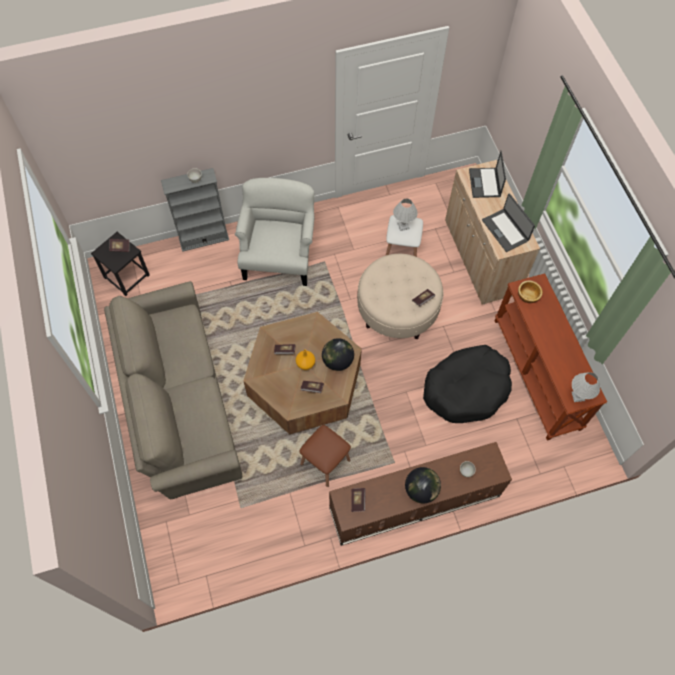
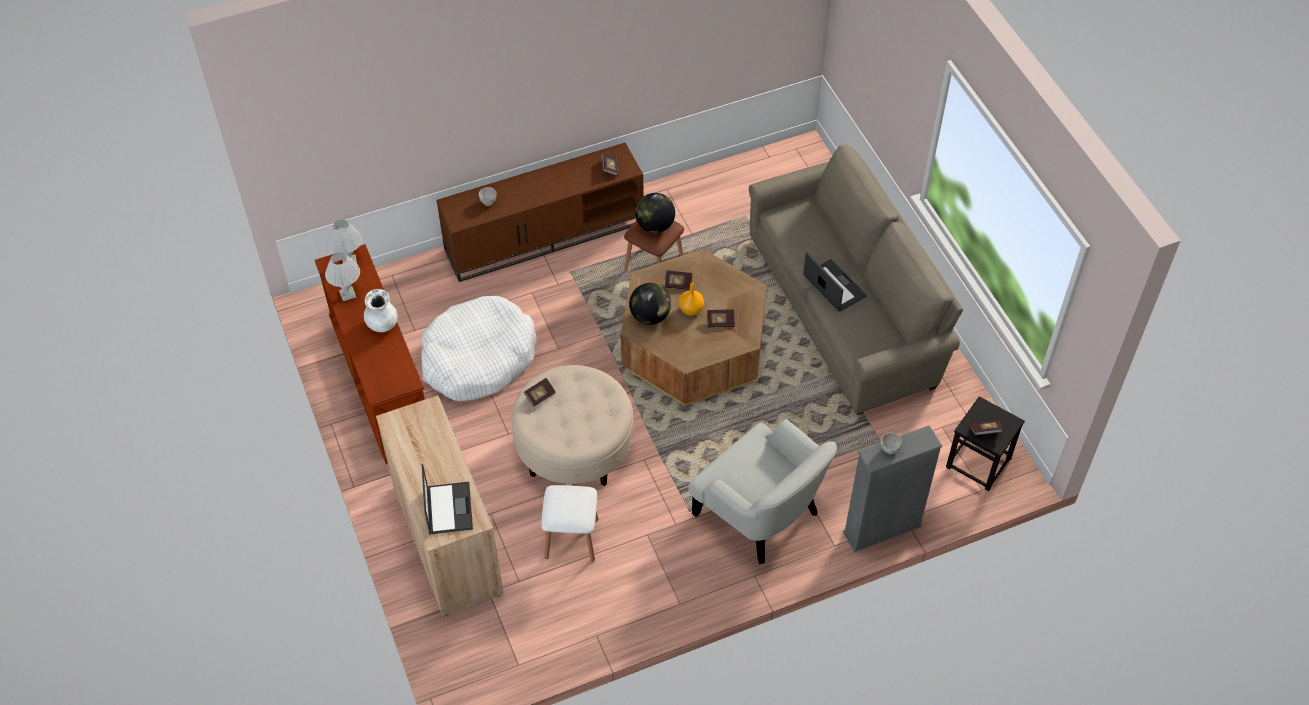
camera: 175 degrees right, 10 degrees down
(279, 256) = (760, 513): white armchair -> white armchair turned 45 degrees counterclockwise
(403, 226) = (572, 506): white table lamp -> white table lamp (348, 294)
(421, 490) = (540, 182): globe -> globe (655, 226)
(466, 388) = (478, 358): black dog bed -> white dog bed
(505, 230) = (423, 437): laptop -> laptop (833, 286)
(527, 295) = (398, 372): bowl -> none
(544, 336) = (382, 324): none -> white vase

